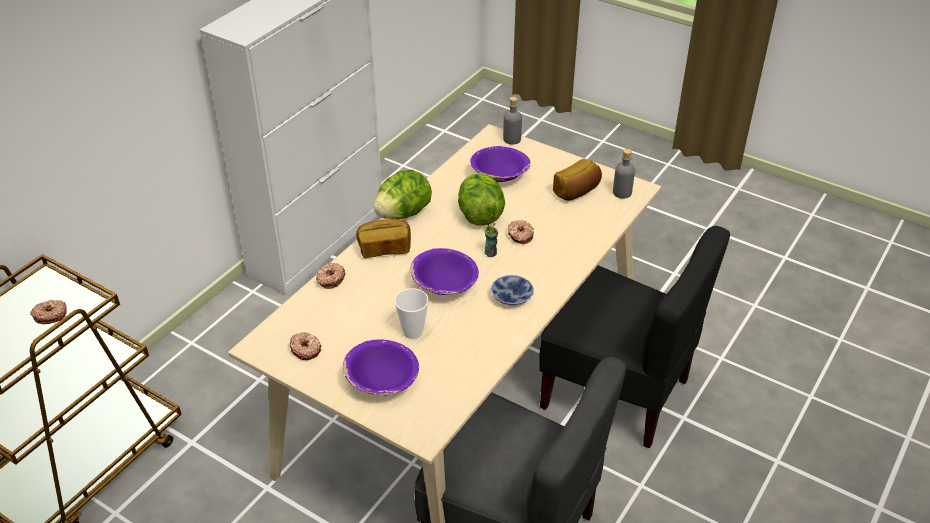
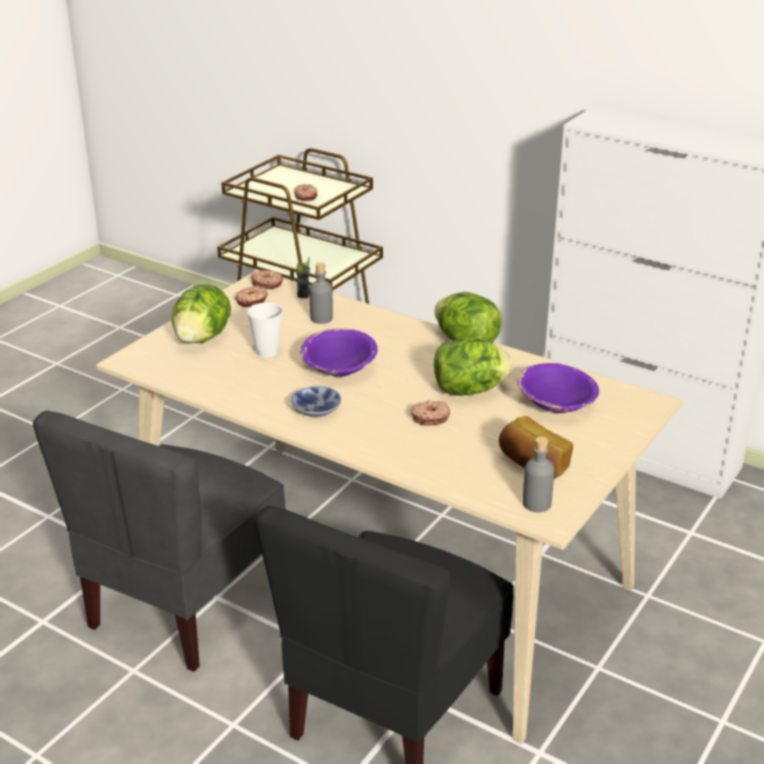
camera: 90 degrees right, 10 degrees down
(330, 279) = (352, 307): donut -> donut (267, 284)
(382, 381) = (202, 338): purple bowl -> lettuce
(384, 248) = (402, 333): bread -> none
(490, 253) = (396, 397): cup -> cup (304, 295)
(512, 139) = (647, 416): grey bottle -> grey bottle (321, 318)

